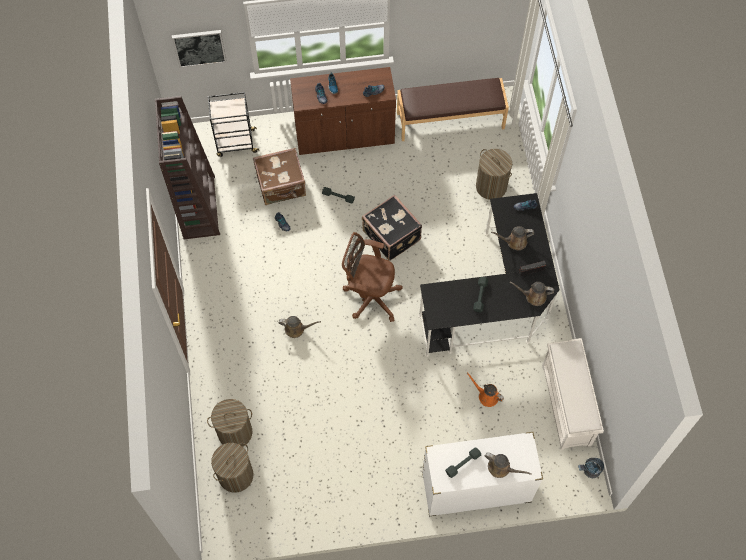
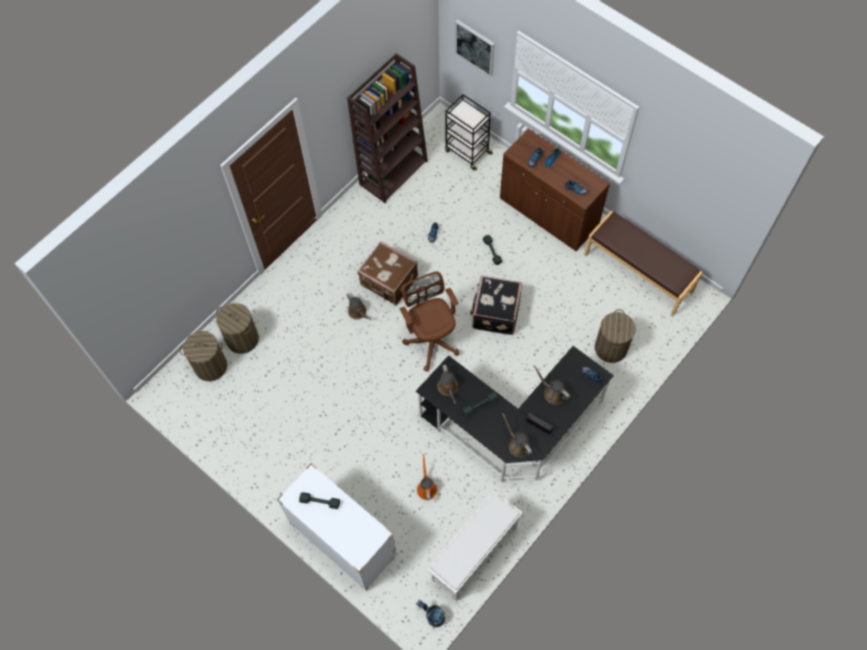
camera: 50 degrees right, 0 degrees up
(281, 186) = (463, 208): brown suitcase -> brown suitcase (389, 282)
(501, 468) = (340, 533): brown watering can -> brown watering can (448, 388)

